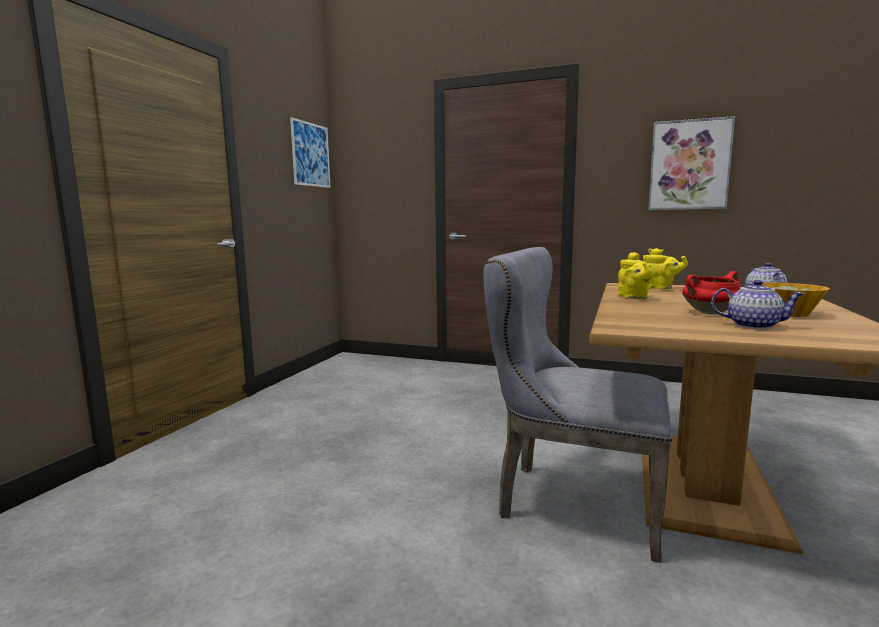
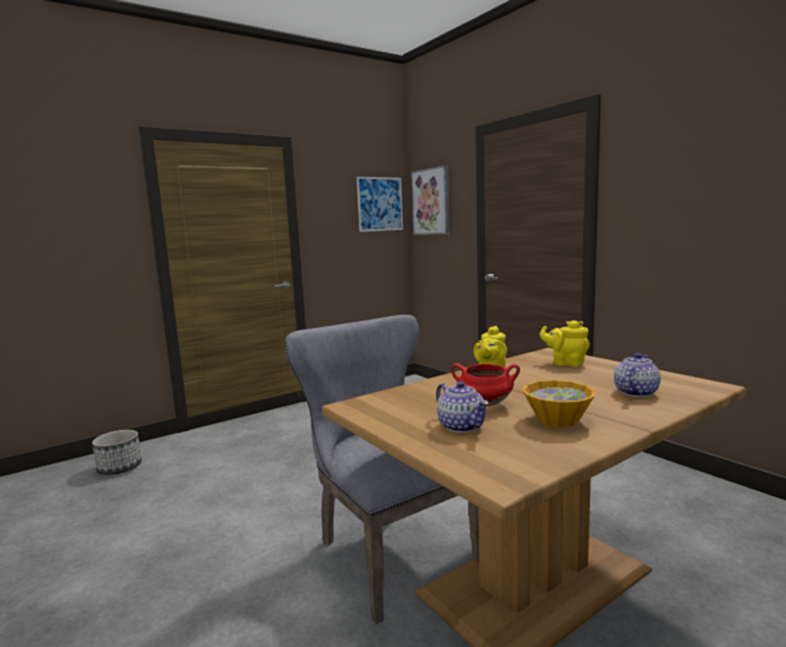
camera: 35 degrees right, 0 degrees up
(58, 536) = (120, 468): none -> planter
(659, 288) = (566, 363): yellow teapot -> yellow teapot turned 135 degrees clockwise
(689, 165) = (721, 205): picture -> picture (431, 202)

